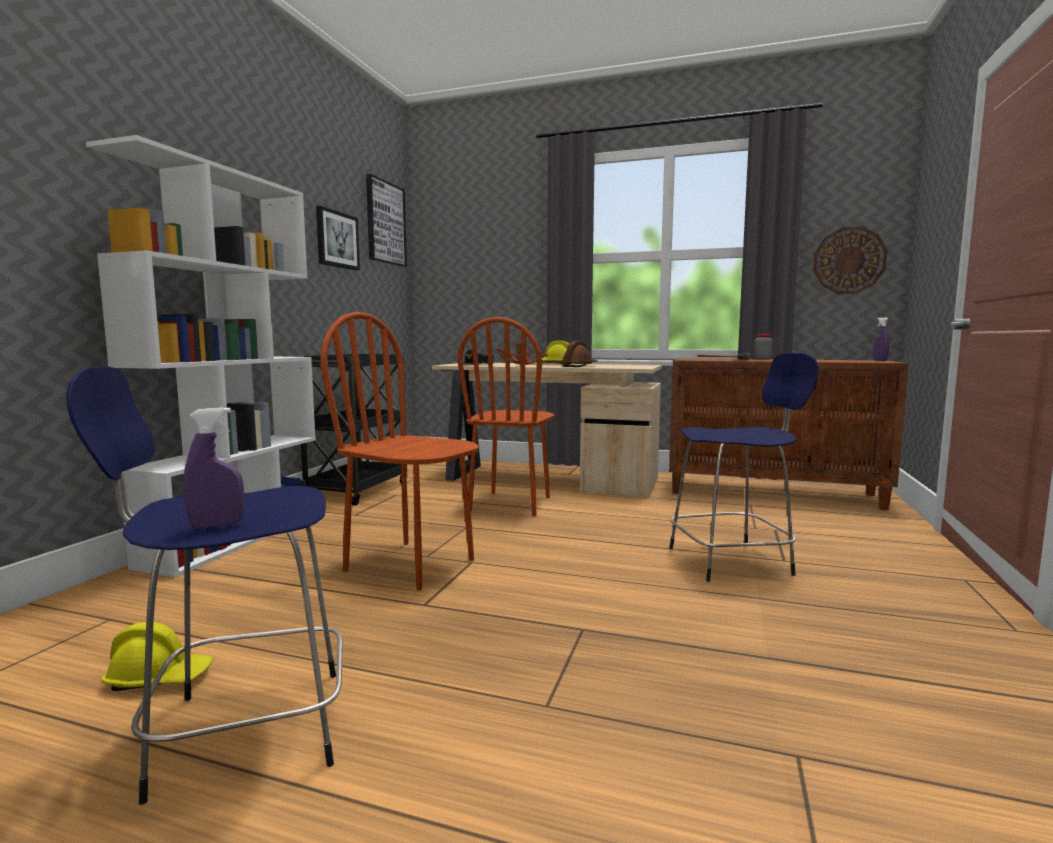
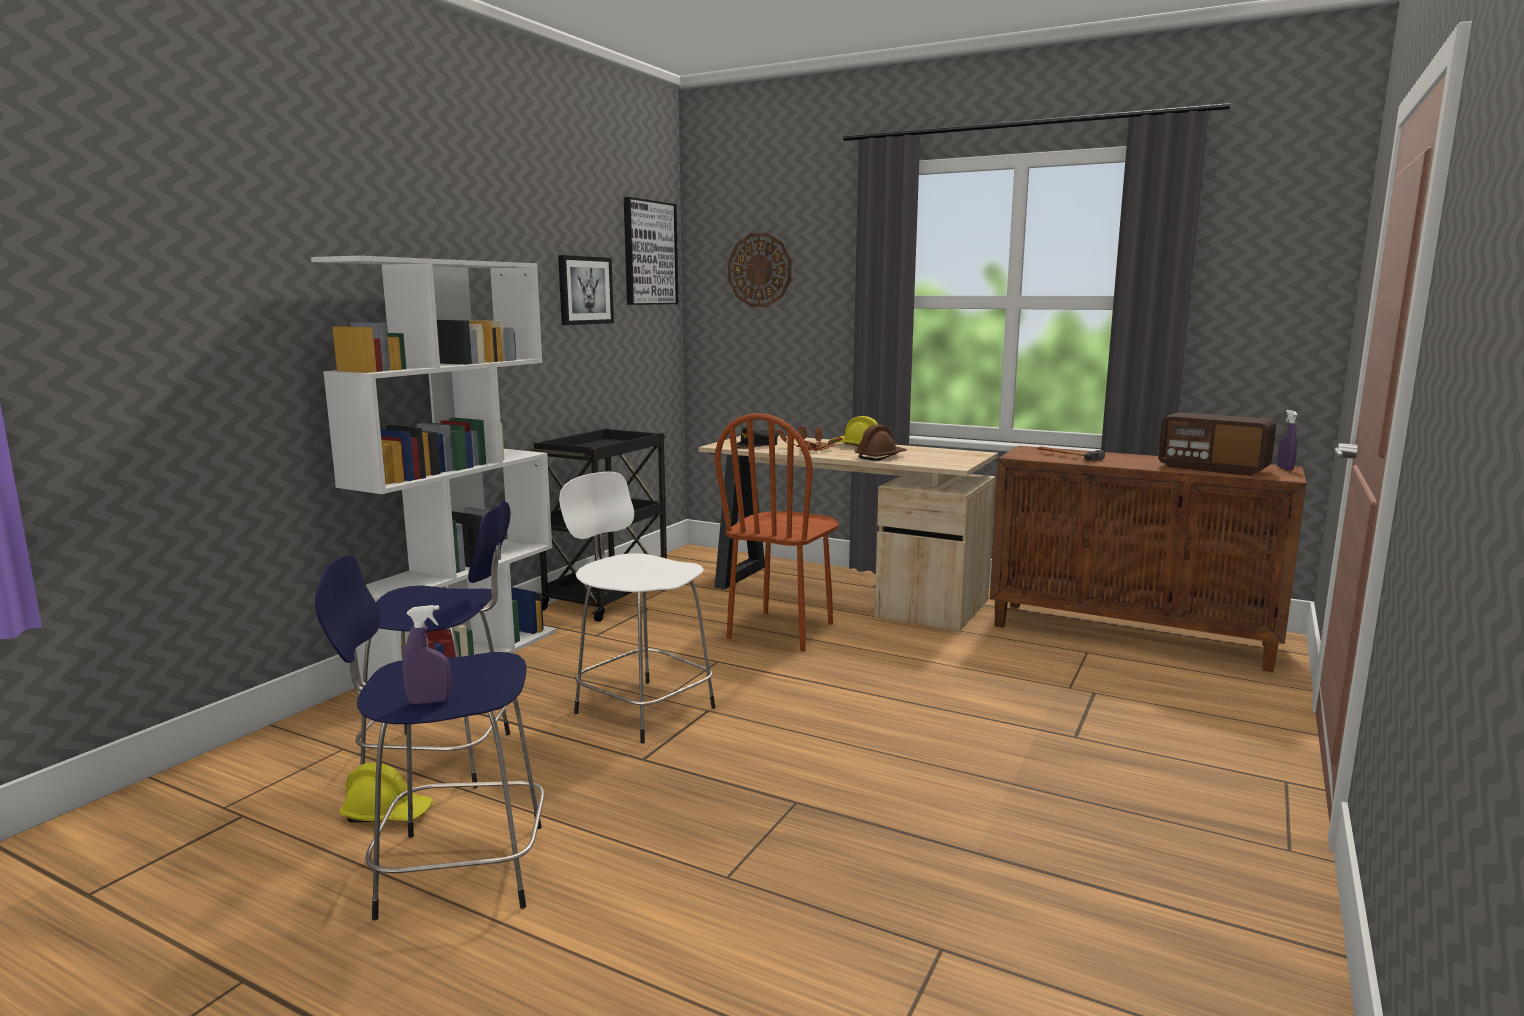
camera: 10 degrees right, 5 degrees up
(411, 565) = (641, 709): brown chair -> white stool
(733, 561) = (1011, 732): blue stool -> blue stool (445, 759)
(762, 359) = (1125, 457): jar -> none
(832, 361) = (1213, 468): none -> radio
(849, 260) = (1264, 321): wall clock -> wall clock (760, 270)

